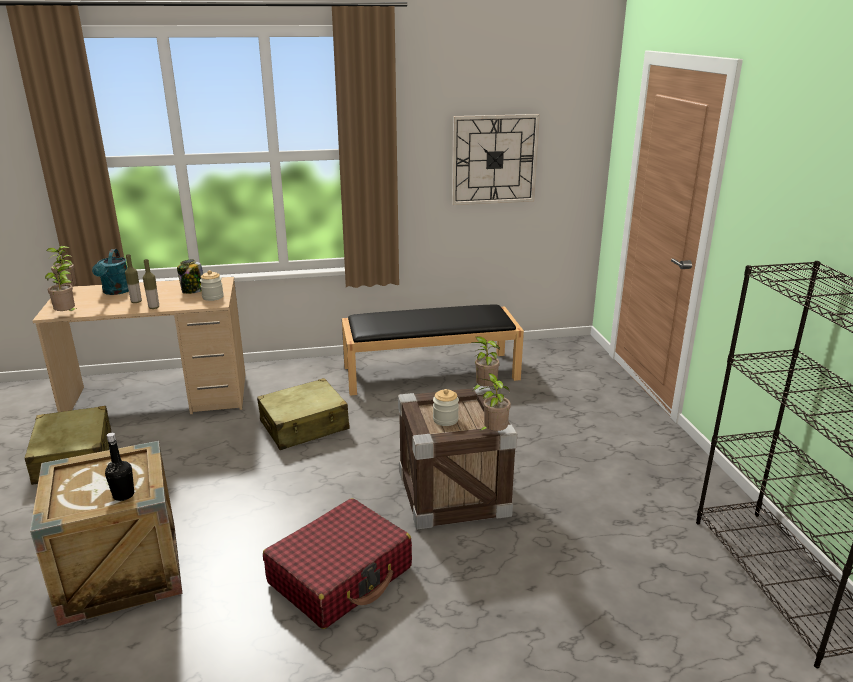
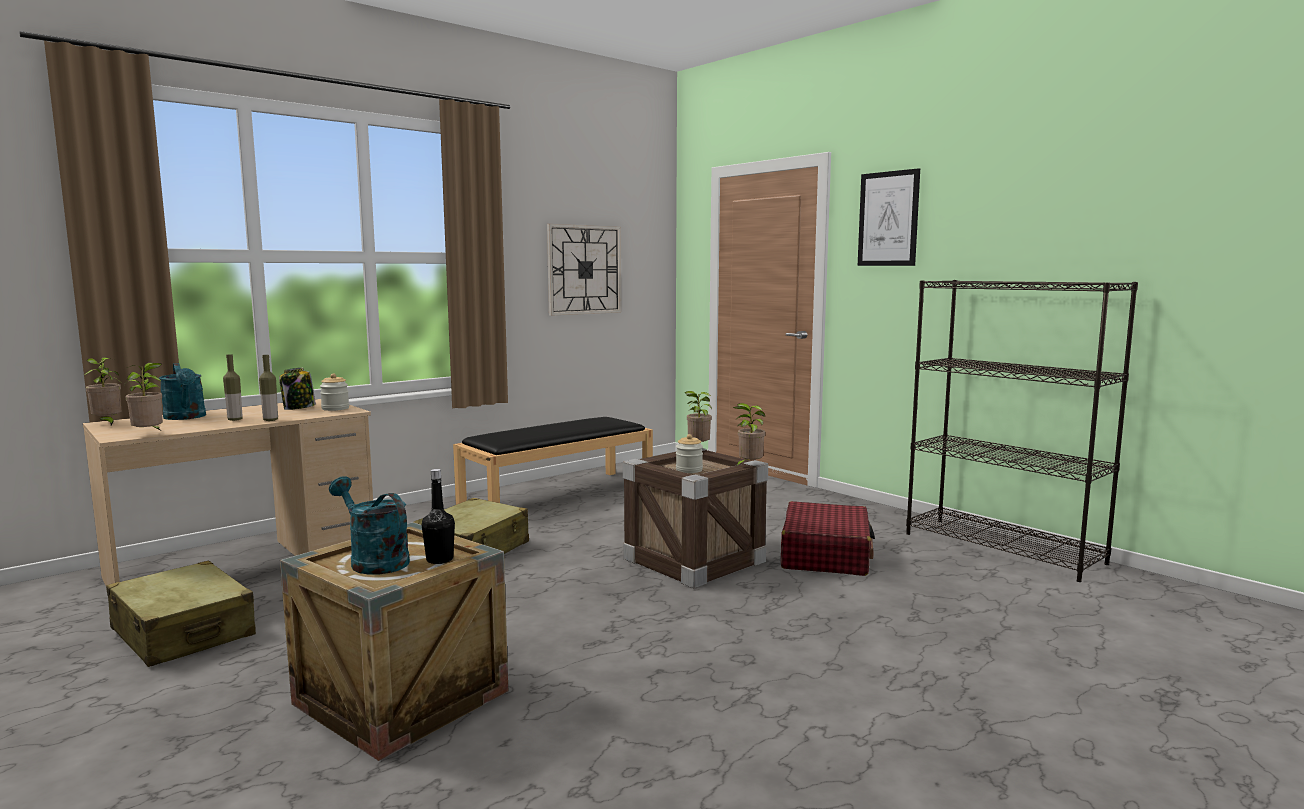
camera: 30 degrees left, 15 degrees down
(88, 482) = (373, 561): none -> turquoise watering can
(341, 575) = (665, 633): red suitcase -> red suitcase (825, 554)
(777, 160) = (888, 219): none -> picture

